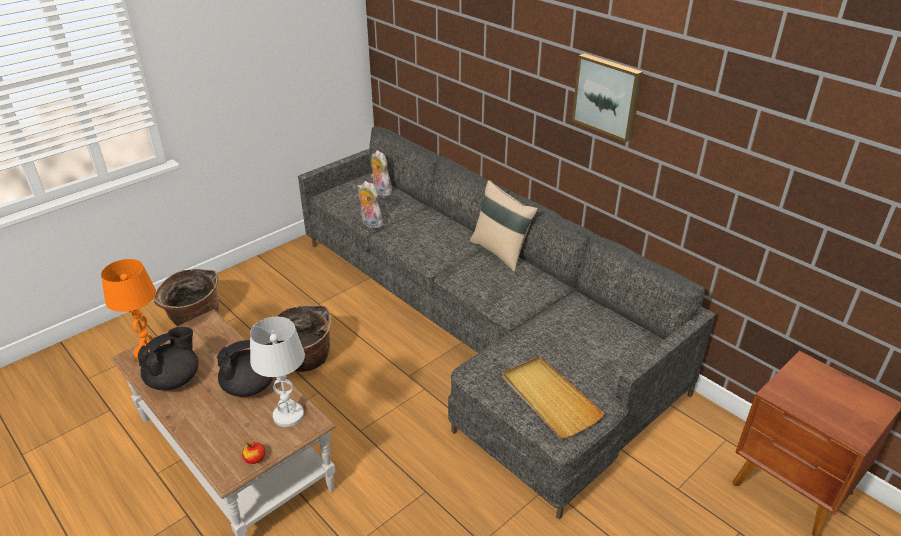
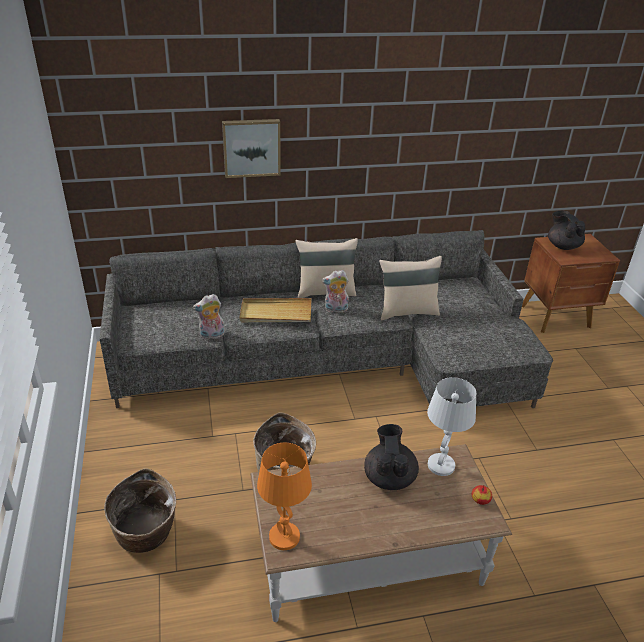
camera: 60 degrees left, 0 degrees up
(175, 379) = (344, 526): black teapot -> black teapot (563, 246)
(380, 191) = (170, 310): plush toy -> plush toy (335, 309)
(528, 314) = (407, 311): none -> beige pillow
(549, 399) = (499, 339): beige tray -> beige tray (275, 313)
(608, 96) = (381, 130): picture -> picture (251, 147)

